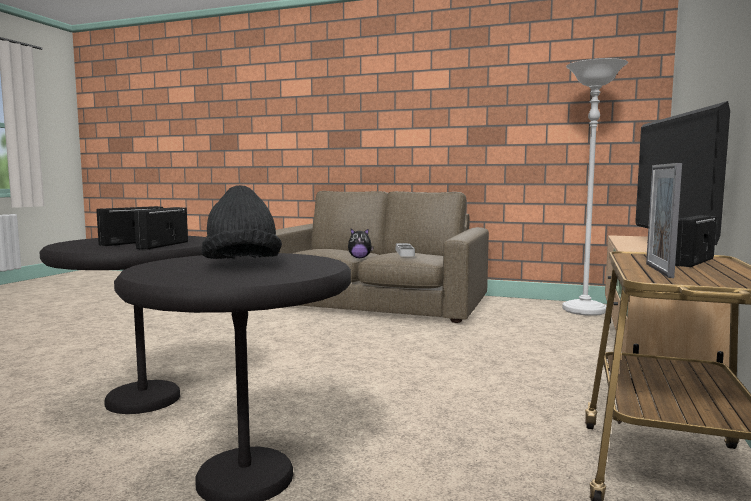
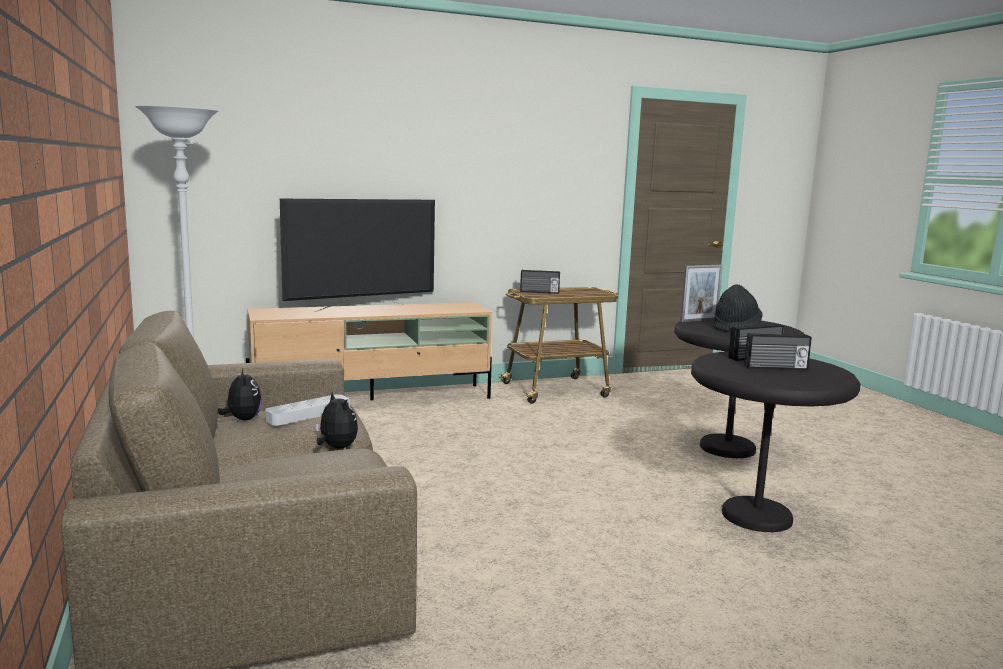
camera: 130 degrees left, 5 degrees up
(429, 254) = (242, 419): none -> plush toy
(658, 270) = (578, 294): picture frame -> picture frame (699, 320)

